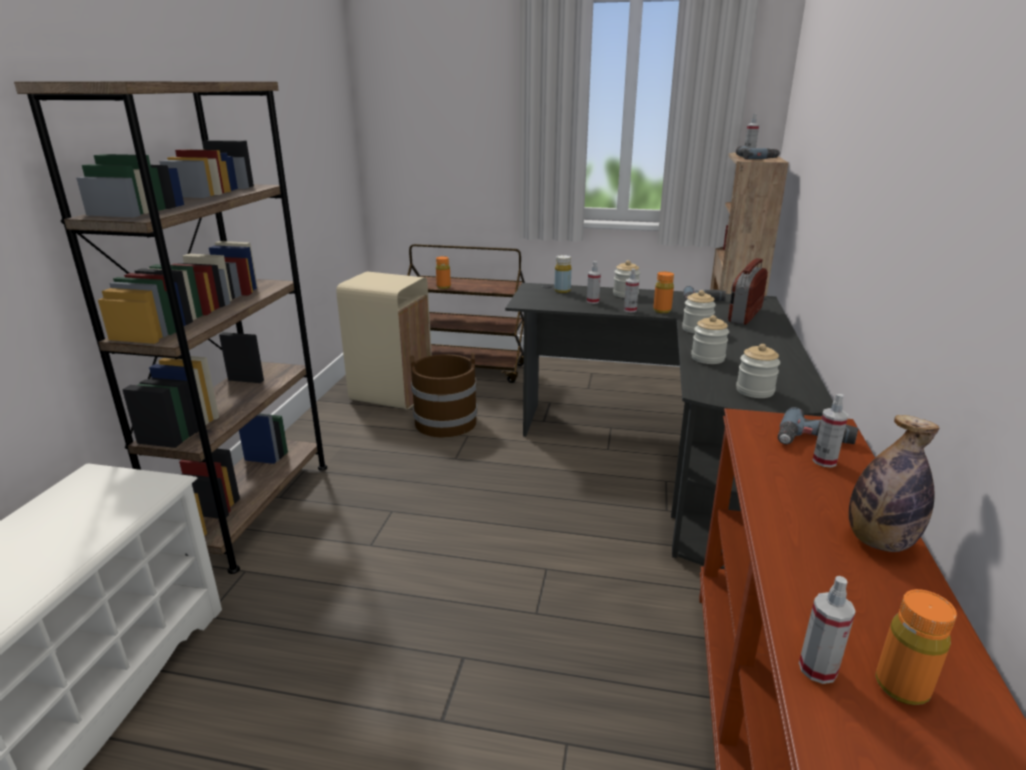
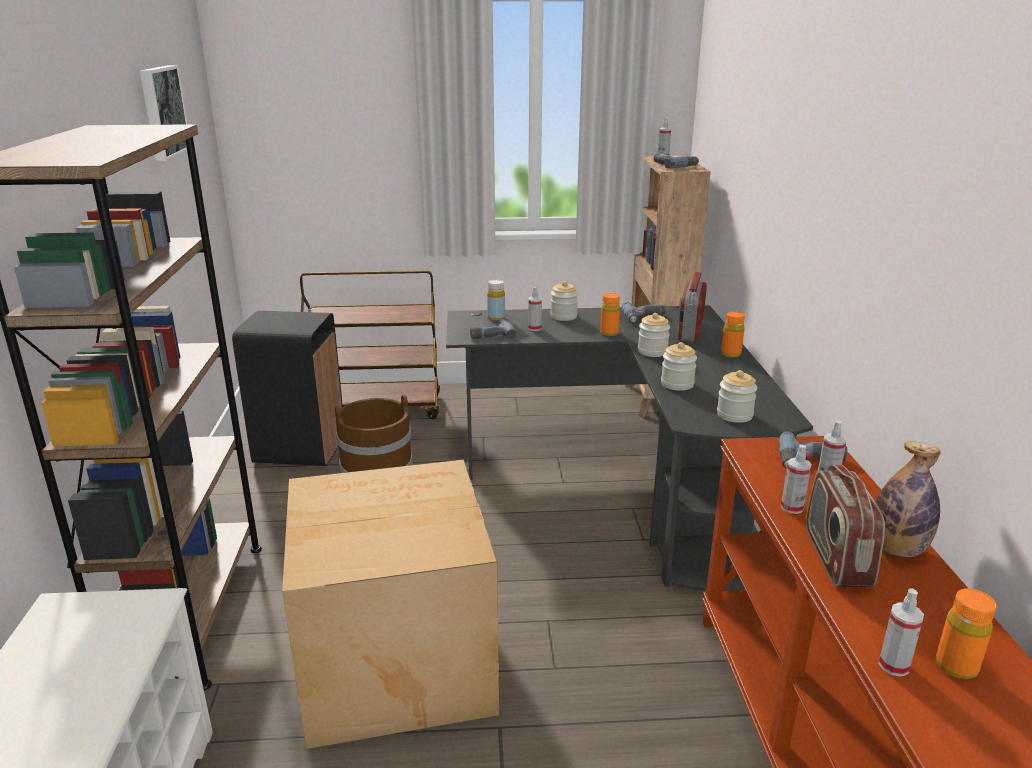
camera: 15 degrees left, 0 degrees up
(292, 91) = (162, 111): none -> picture
(392, 394) = (300, 450): beige trash can -> black trash can
(393, 579) = (393, 661): none -> cardboard box
(443, 287) = (346, 319): orange bottle -> orange bottle (731, 354)
(550, 302) = (491, 334): none -> power drill
(630, 310) = (577, 335): spray bottle -> spray bottle (792, 507)
(798, 538) = (835, 557): none -> radio

